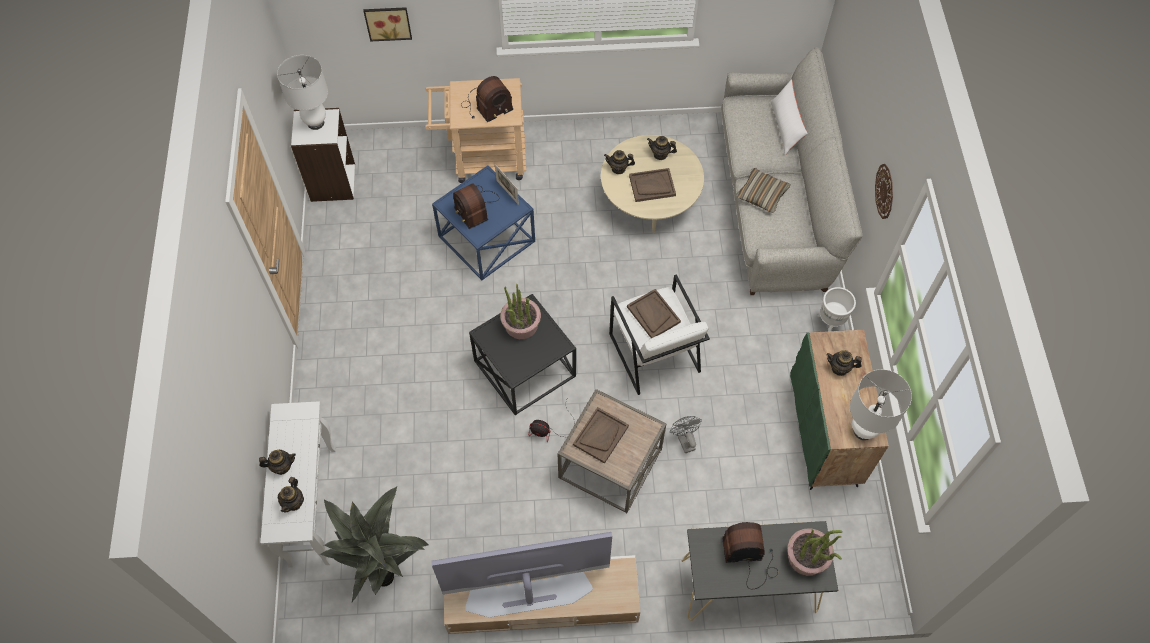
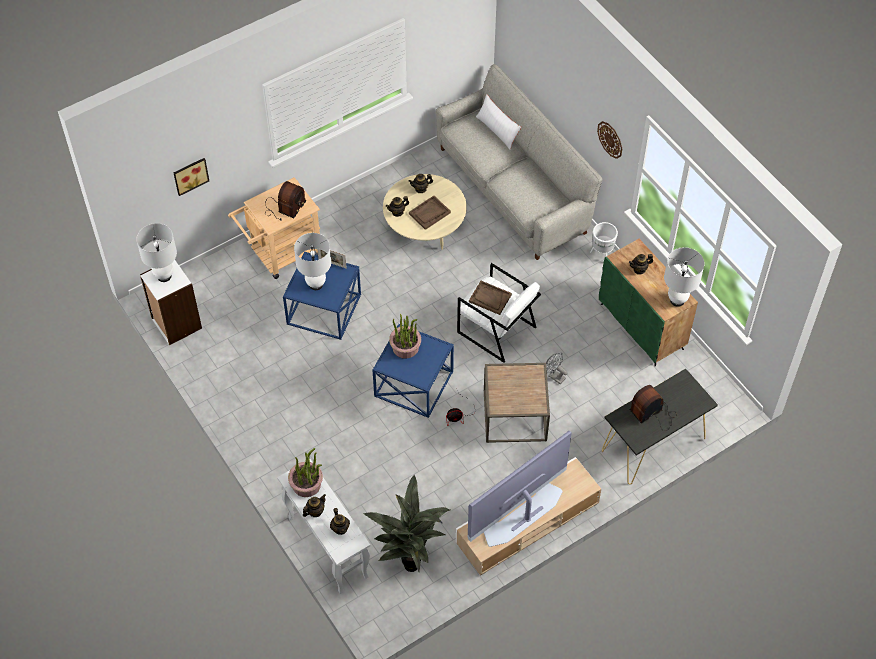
camera: 30 degrees left, 5 degrees down
(475, 207) = (316, 284): radio -> white table lamp
(524, 369) = (414, 384): black side table -> blue side table
(600, 435) = (508, 391): brown tray -> none
(762, 194) = (512, 184): pillow -> none
(807, 557) = (687, 395): potted plant -> potted plant (307, 484)

